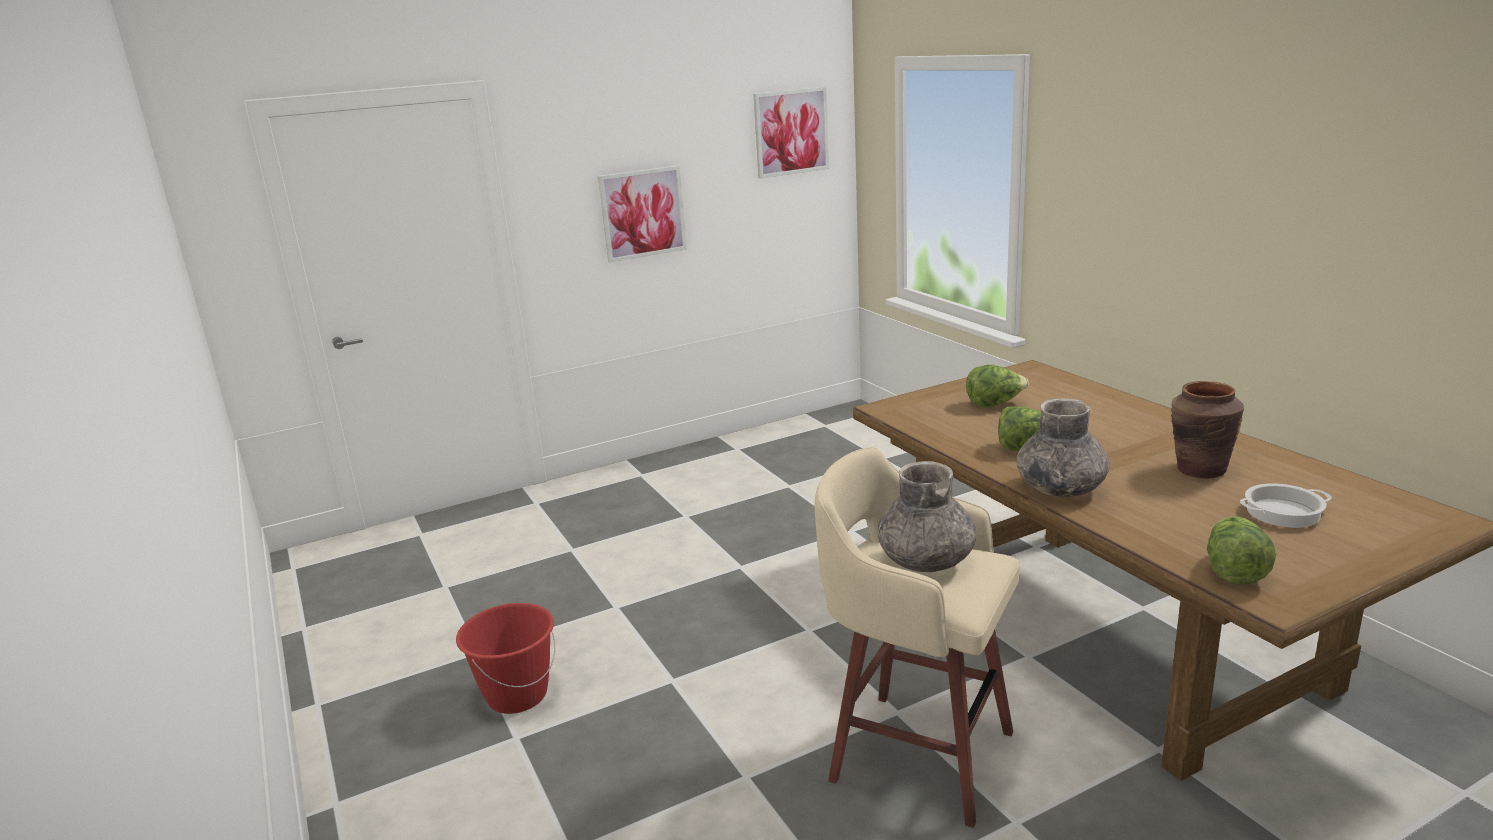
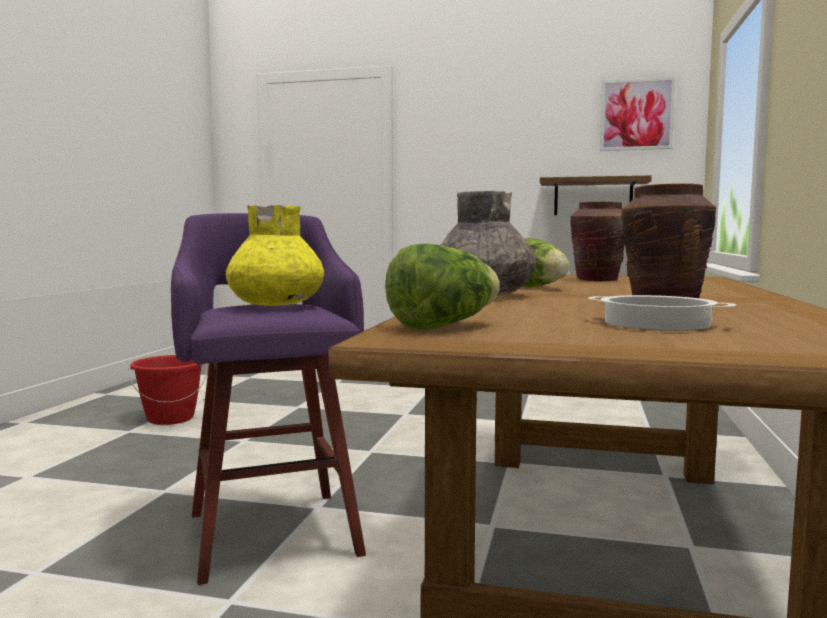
camera: 40 degrees right, 15 degrees down
(643, 213) = (493, 168): picture -> none
(756, 233) = (593, 197): none -> shelf
(916, 753) = (272, 530): beige stool -> purple stool
(926, 560) = (277, 305): grey vase -> yellow vase
(994, 404) = (597, 279): lettuce -> brown vase

